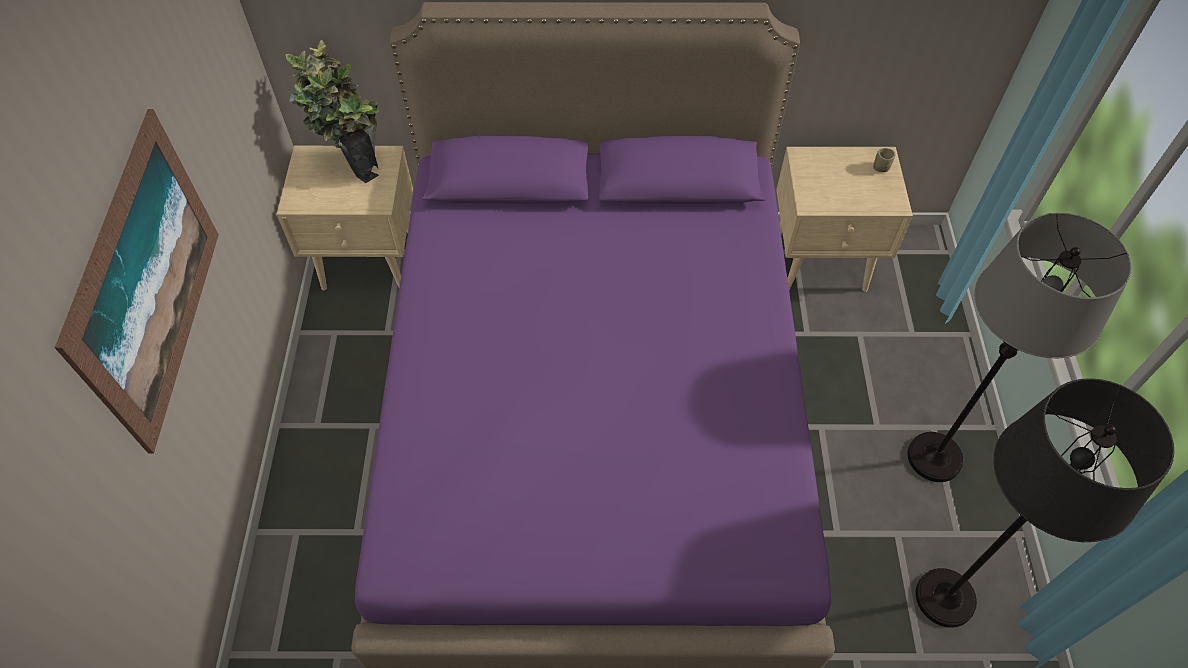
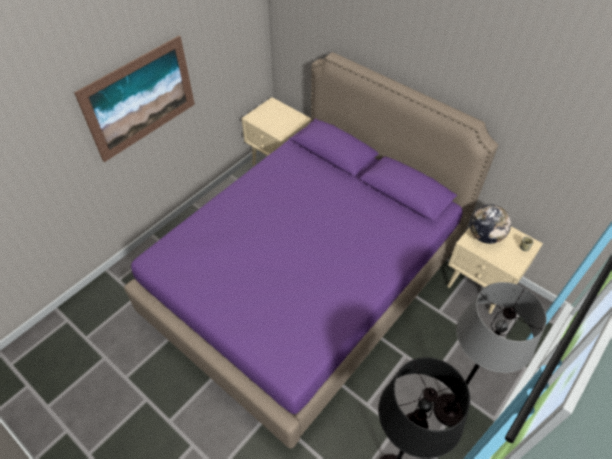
camera: 40 degrees right, 5 degrees down
(354, 165) = (286, 115): potted plant -> none
(821, 181) = (484, 236): none -> globe

